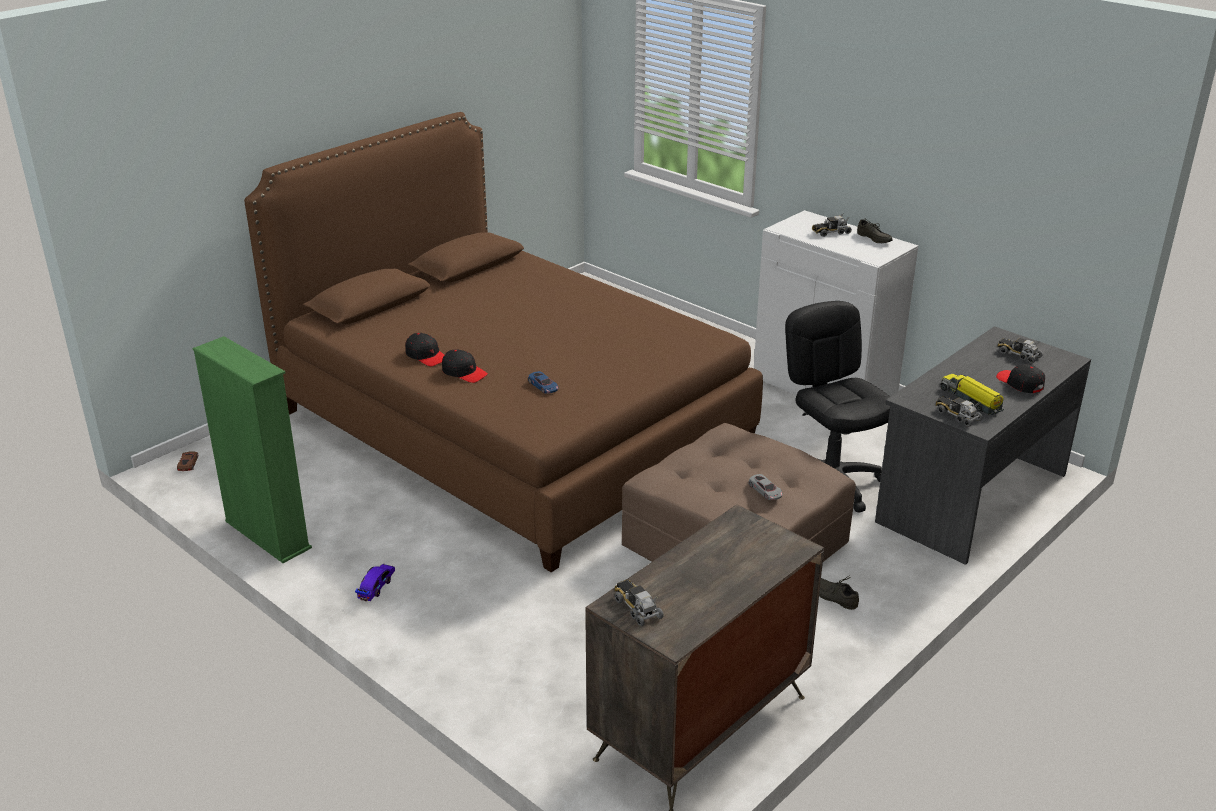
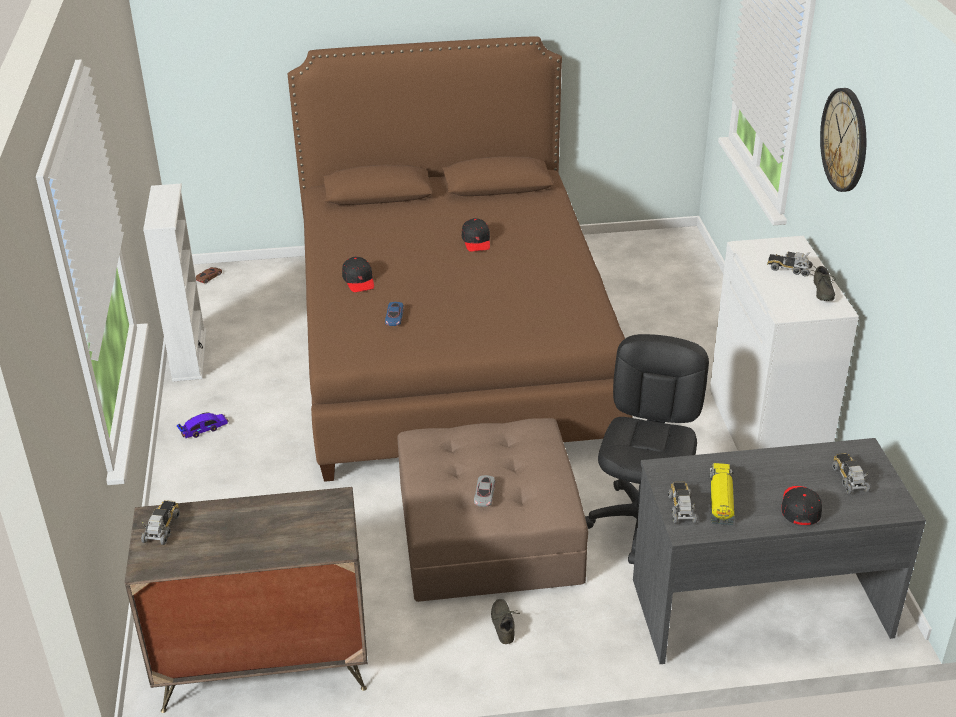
camera: 40 degrees right, 5 degrees up
(267, 535) = (189, 355): green bookcase -> white bookcase
(426, 356) = (354, 254): black cap -> black cap (476, 241)
(851, 109) = (845, 139): none -> wall clock

